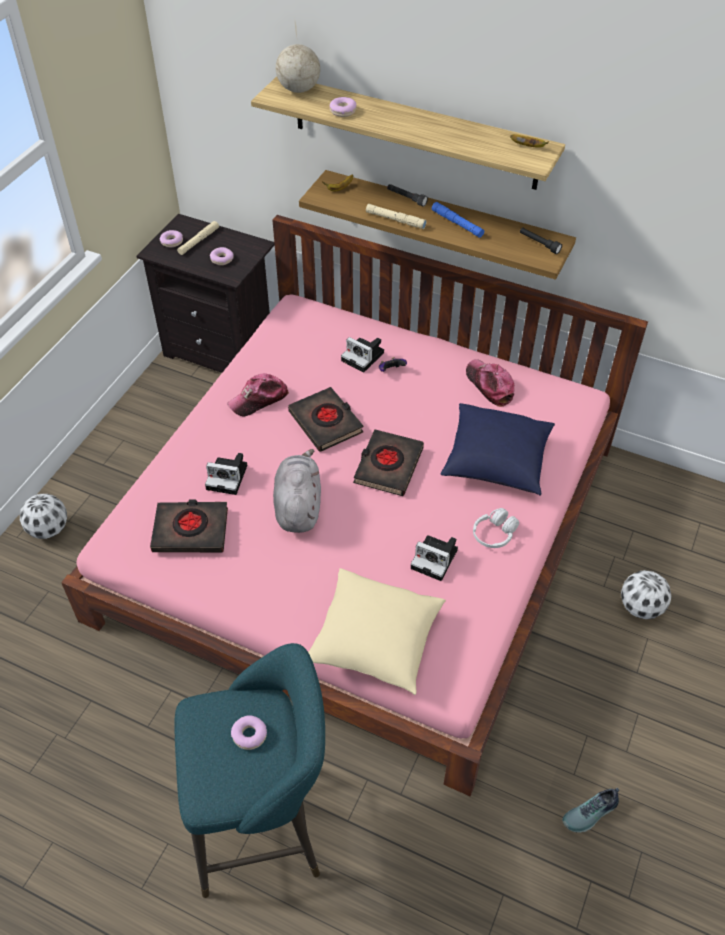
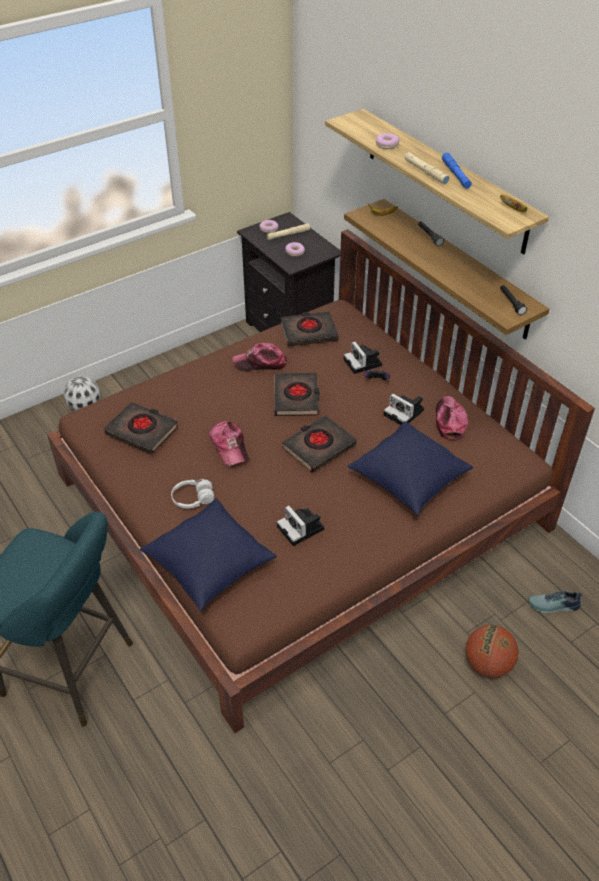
camera: 30 degrees right, 5 degrees down
(229, 477) = (196, 407): camera -> camera (405, 413)
(249, 735) = (47, 570): donut -> none
(283, 345) = (309, 332): none -> black book
(298, 506) = (229, 447): grey plush toy -> cap
(299, 89) = (368, 122): globe -> none
(362, 529) = (300, 500): pink bed -> brown bed
(375, 642) = (209, 565): beige pillow -> blue pillow
(395, 220) = (406, 249): beige flashlight -> beige flashlight (425, 172)
(457, 223) = (454, 267): blue flashlight -> blue flashlight (455, 174)
(494, 534) = (363, 531): white headphones -> white headphones (193, 499)
(591, 814) = (320, 800): shoe -> shoe (553, 606)
(640, 607) = (487, 664): football -> basketball

